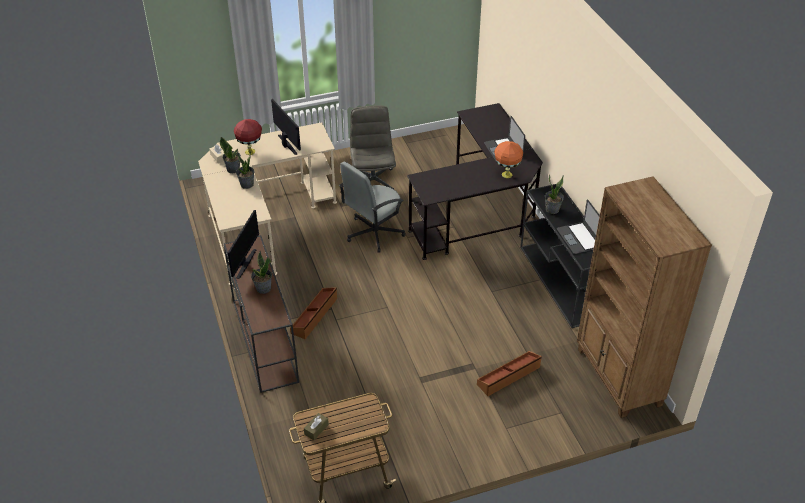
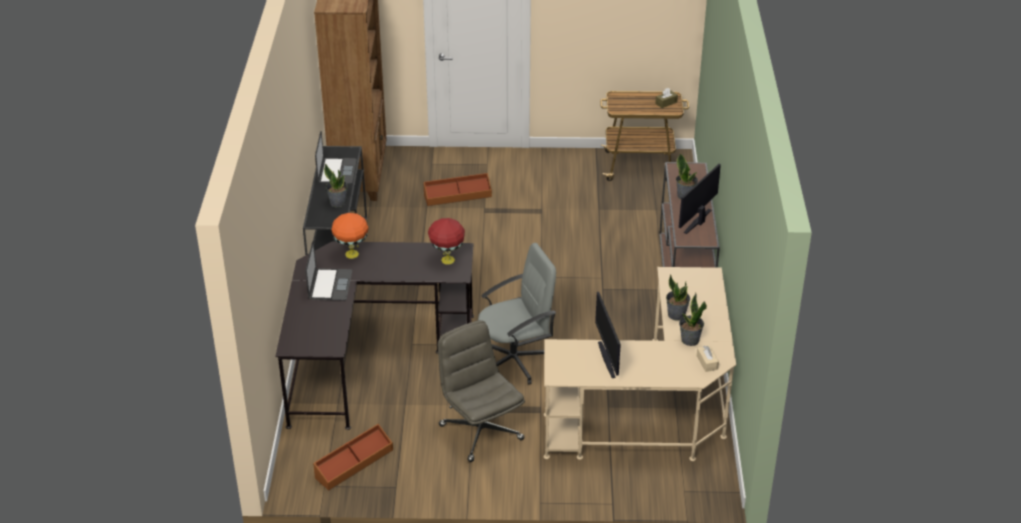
camera: 160 degrees left, 5 degrees down
(250, 151) = (660, 361): red table lamp -> red table lamp (447, 260)
(315, 316) = (623, 286): brown storage box -> brown storage box (353, 463)
(373, 182) = (480, 431): grey office chair -> grey office chair turned 135 degrees clockwise

